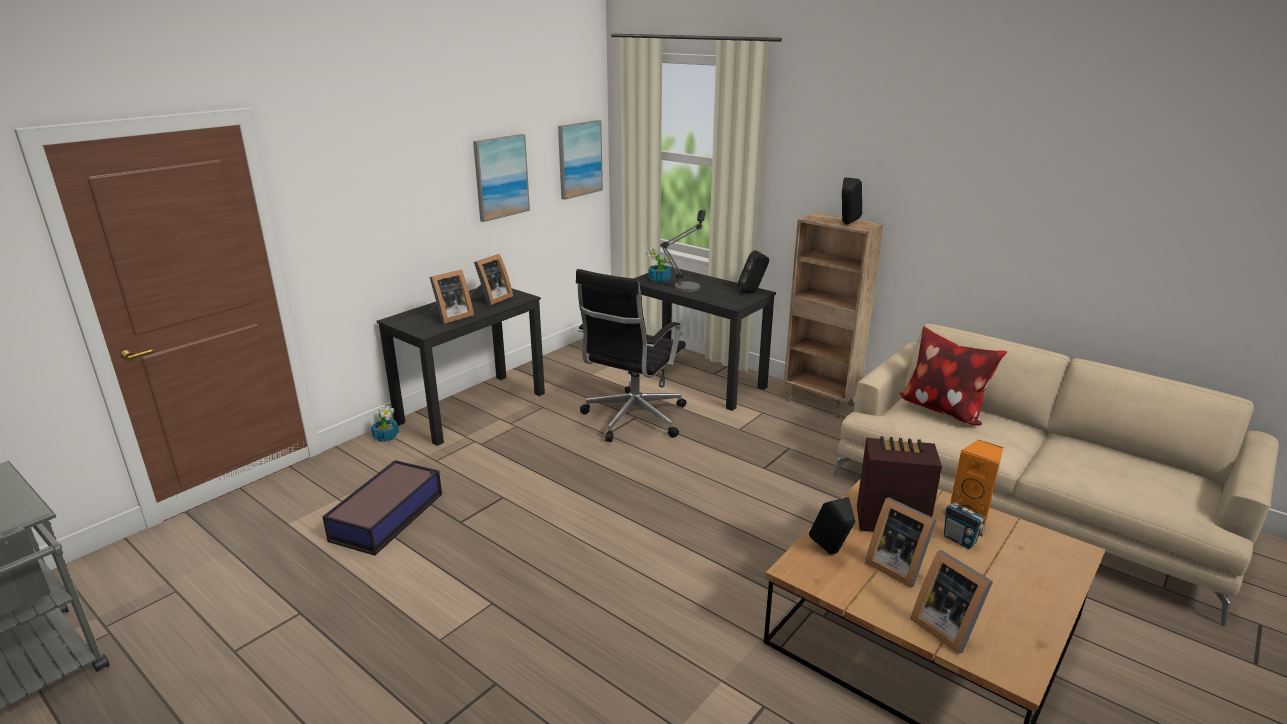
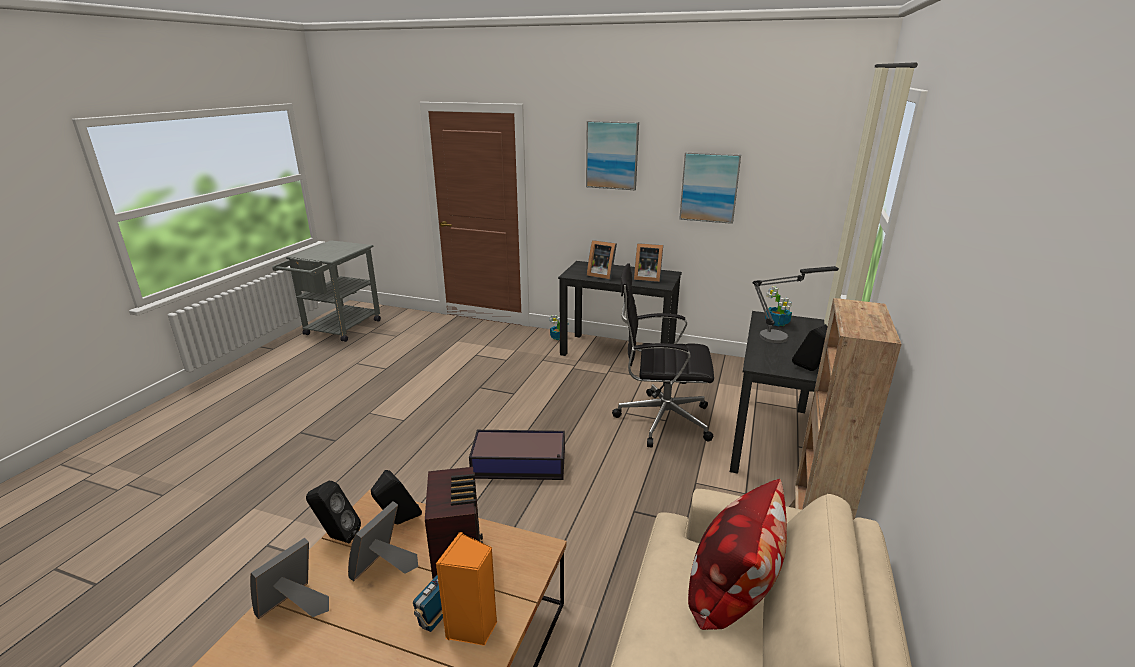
camera: 70 degrees right, 0 degrees up
(389, 516) = (475, 364): storage box -> storage box (520, 464)
(579, 159) = (814, 191): picture -> picture (612, 155)
(847, 224) = (854, 322): black speaker -> black speaker (337, 537)

